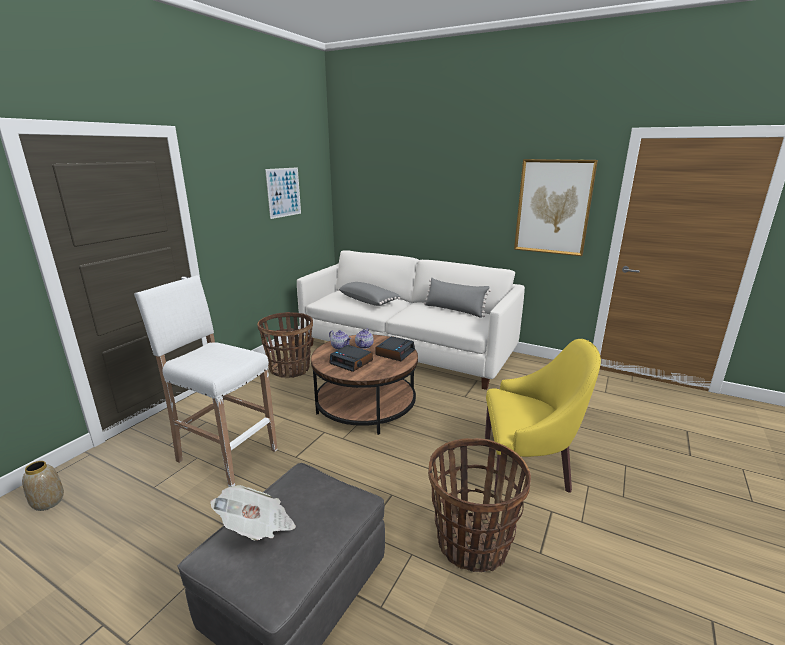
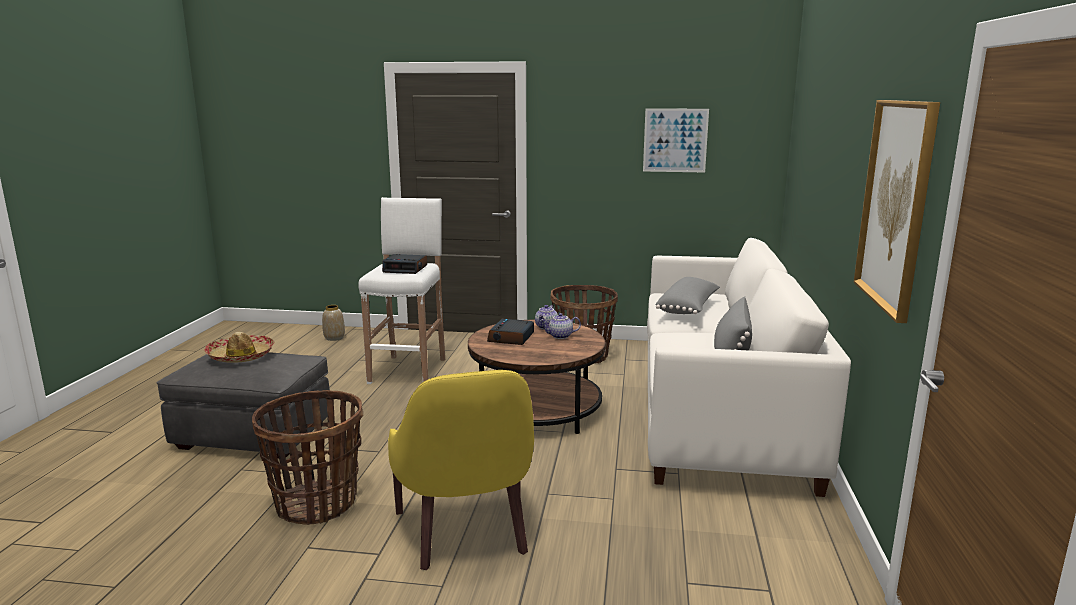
camera: 70 degrees right, 5 degrees down
(257, 527) = (240, 356): newspaper -> hat
(395, 352) = (556, 352): alarm clock -> alarm clock (406, 269)

